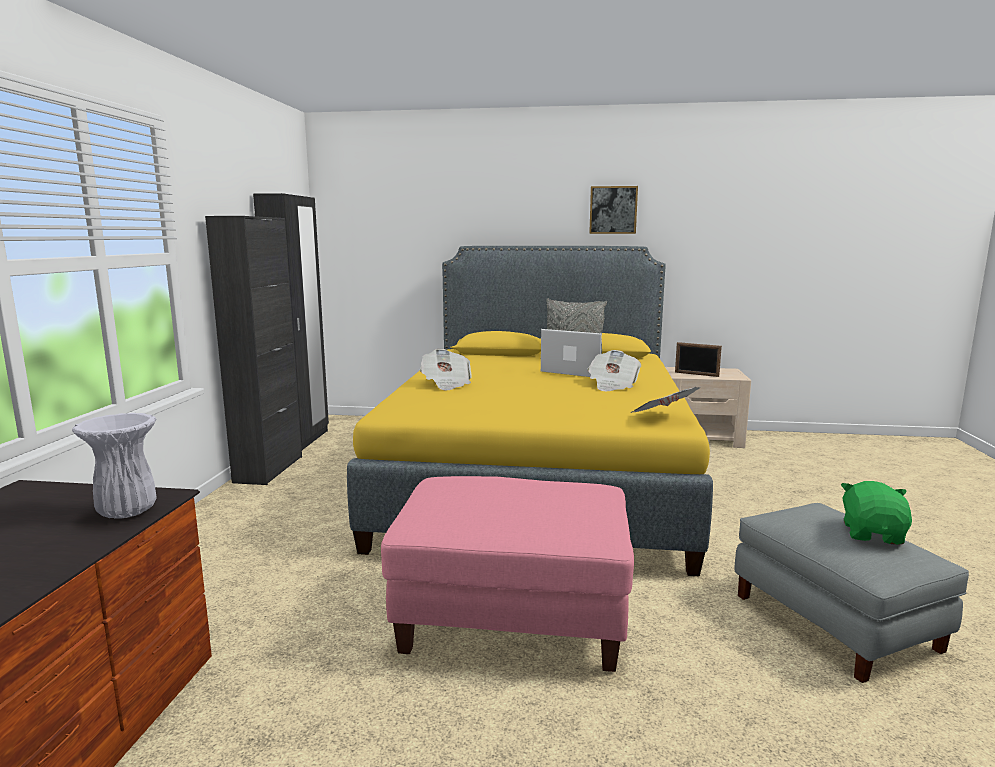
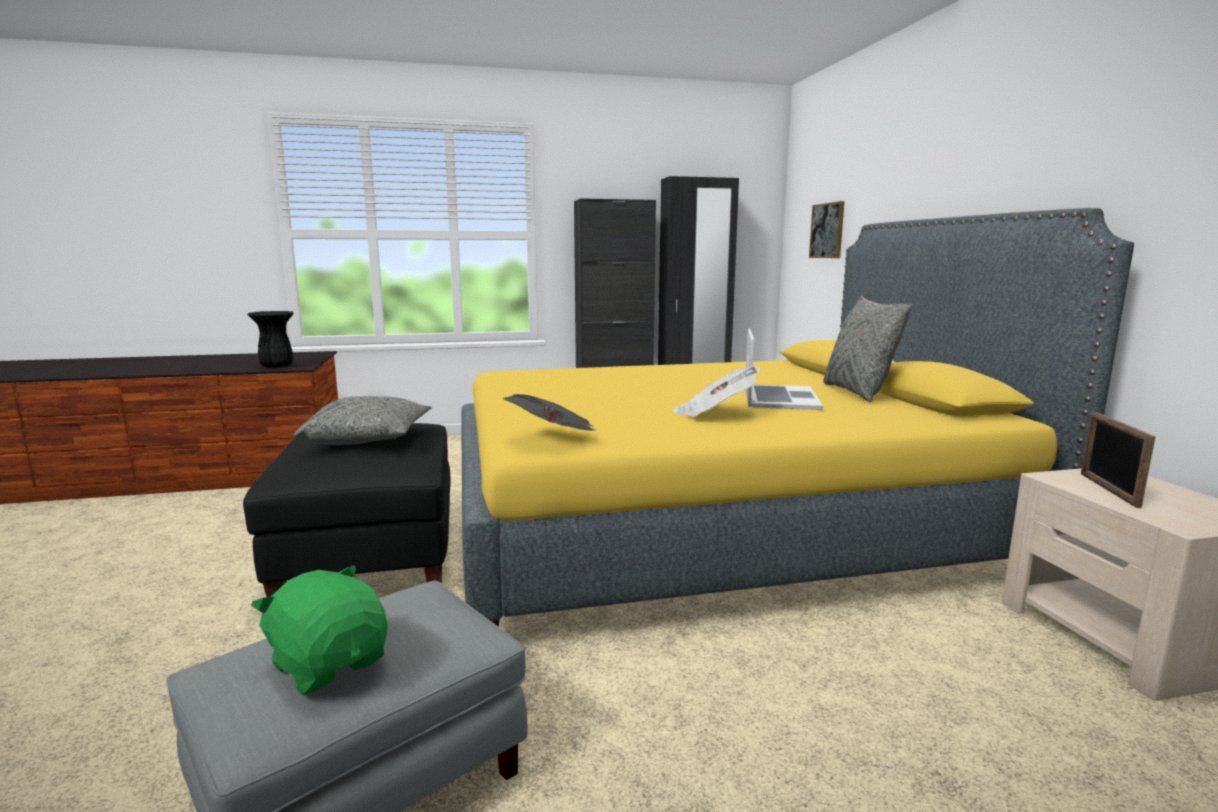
camera: 70 degrees right, 0 degrees up
(127, 512) = (276, 366): white vase -> black vase
(446, 384) = (624, 371): newspaper -> none
(502, 497) = (369, 440): none -> grey pillow
(513, 618) = (371, 559): pink ottoman -> black ottoman
(613, 210) = (1073, 141): picture -> picture (827, 230)
(873, 534) = (330, 663): green plush toy -> green plush toy turned 135 degrees counterclockwise

